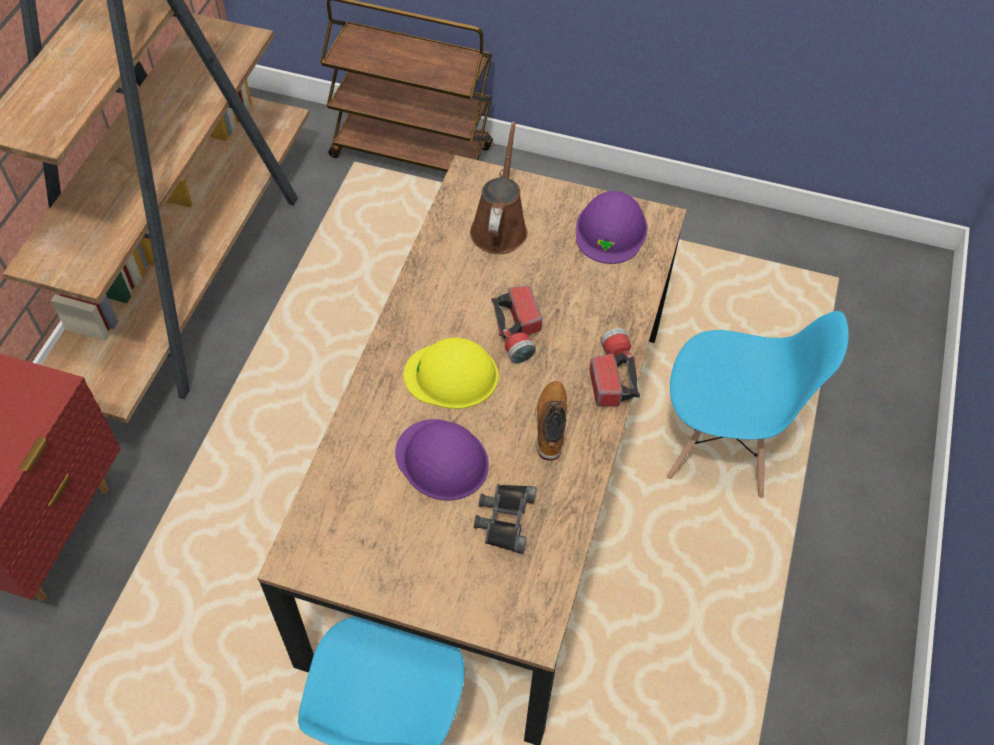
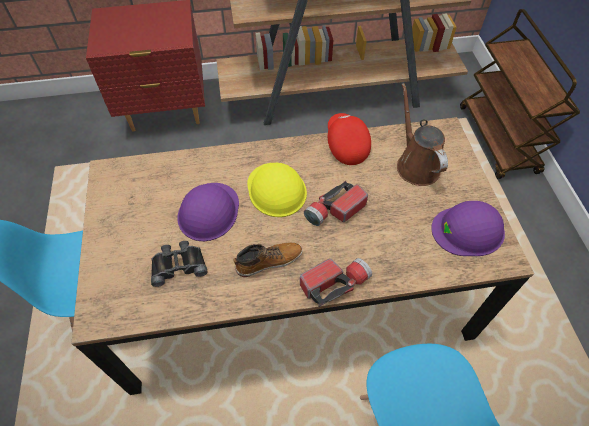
camera: 65 degrees right, 0 degrees up
(427, 277) = (346, 145): none -> red cap
(499, 227) = (416, 164): brown watering can -> brown watering can turned 90 degrees counterclockwise

